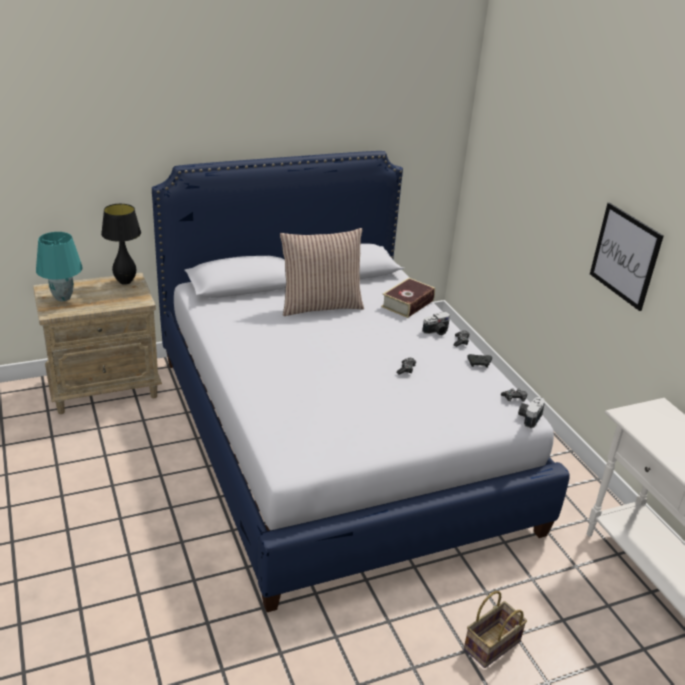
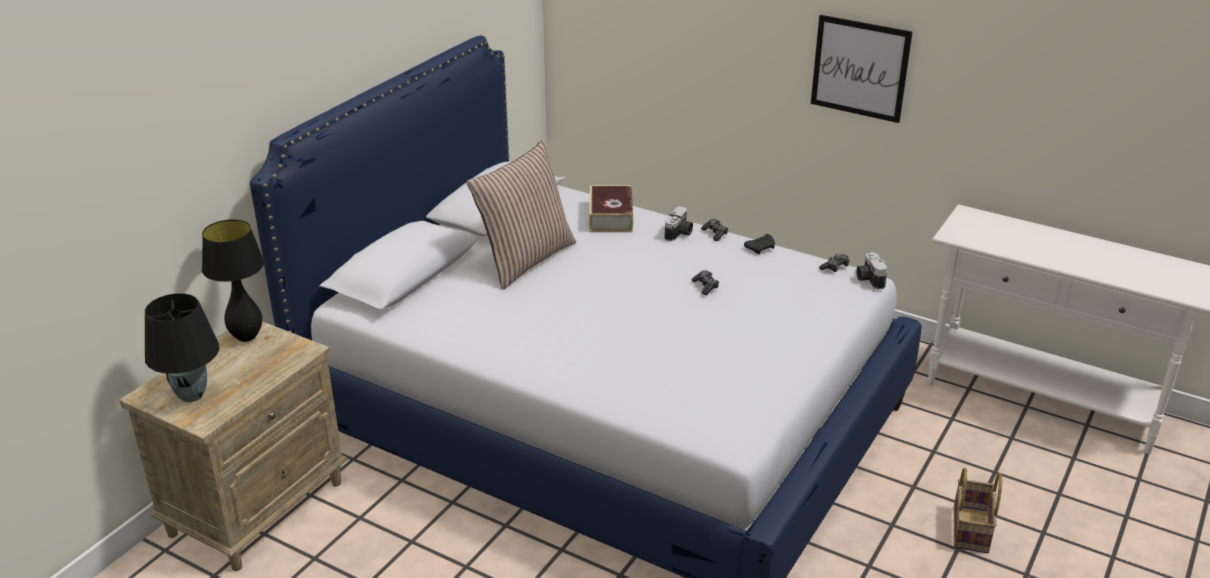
camera: 35 degrees left, 0 degrees up
(63, 298) = (192, 395): turquoise table lamp -> black table lamp

